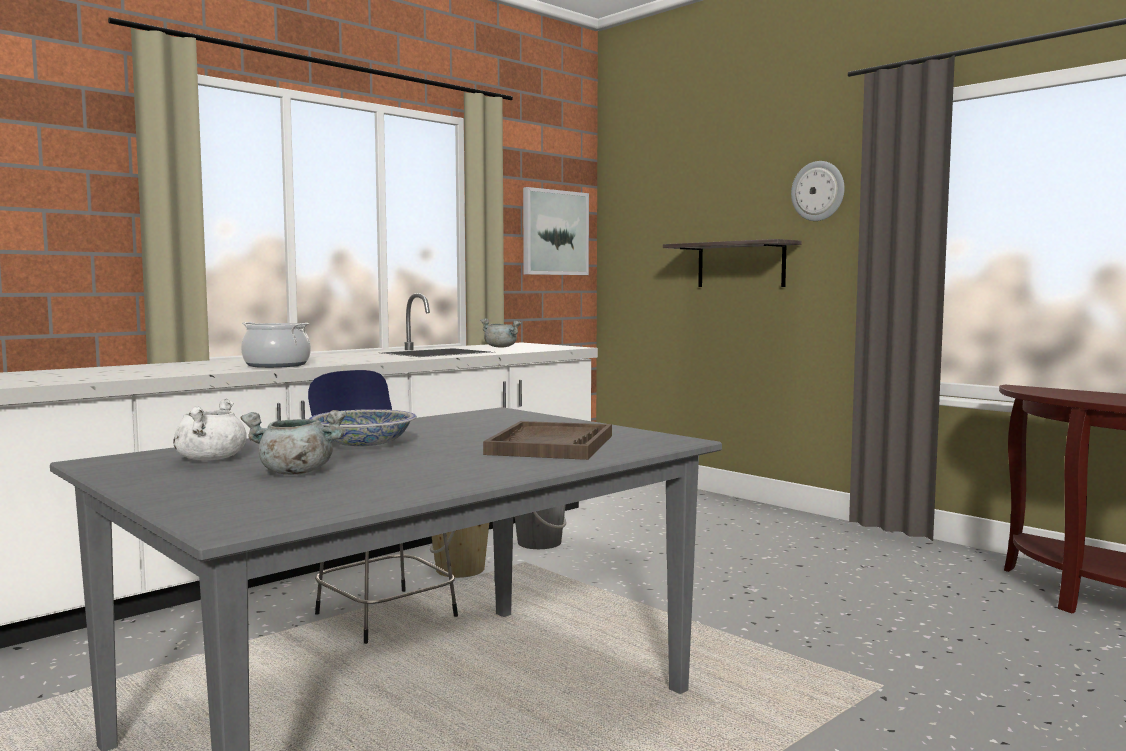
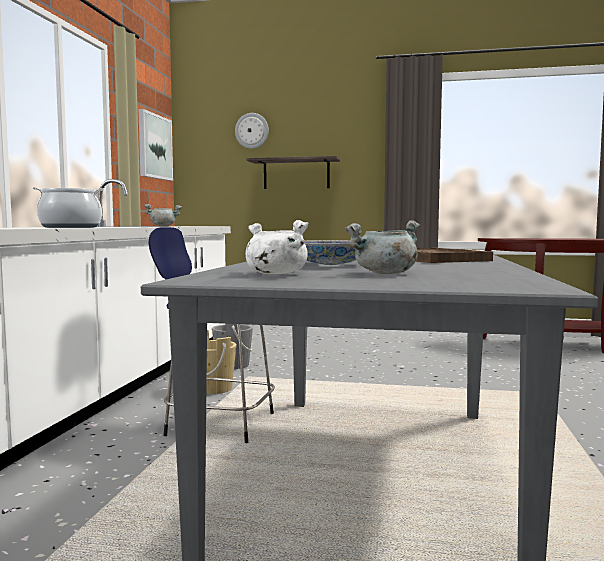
camera: 35 degrees left, 0 degrees up
(818, 191) = (351, 128): wall clock -> wall clock (252, 131)

